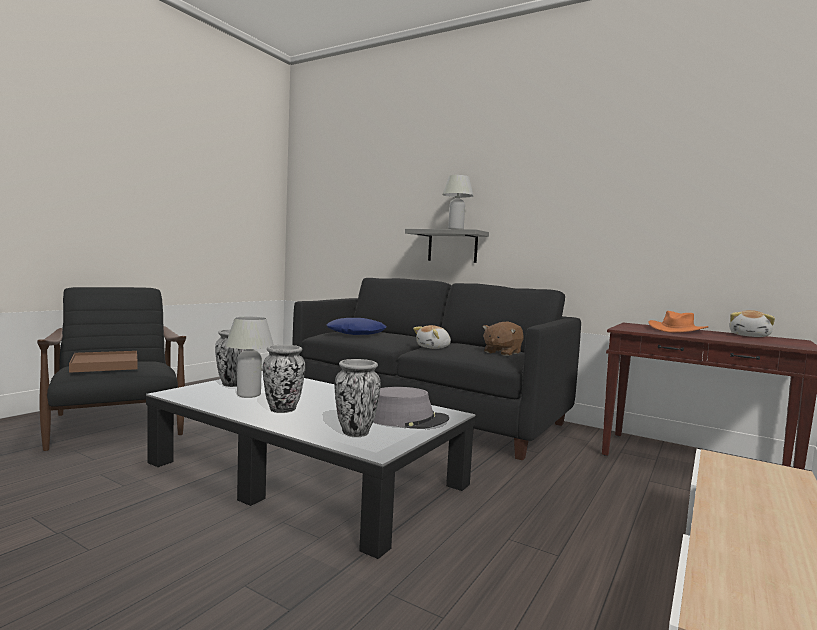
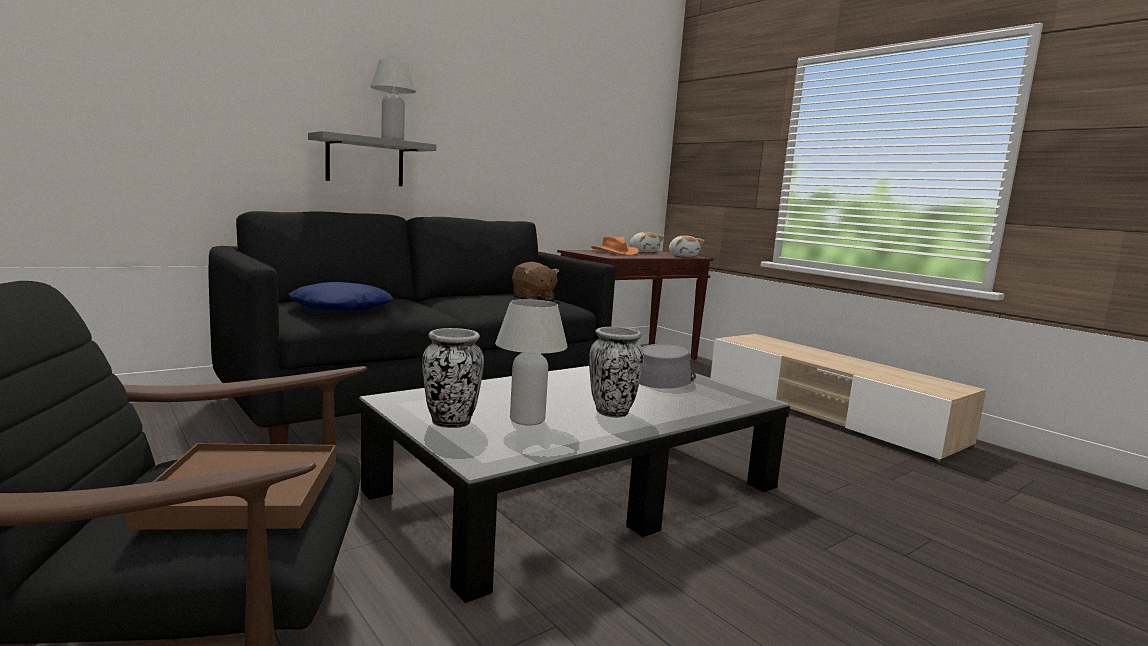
camera: 70 degrees left, 5 degrees up
(355, 432) = (704, 398): vase -> none
(434, 347) = (475, 306): plush toy -> plush toy (683, 256)

